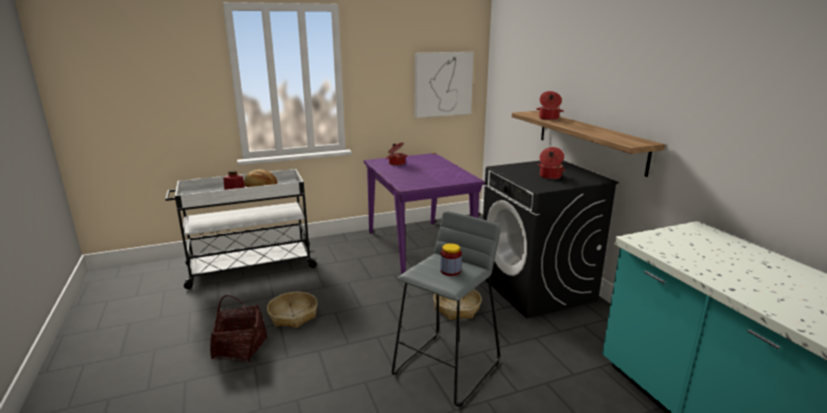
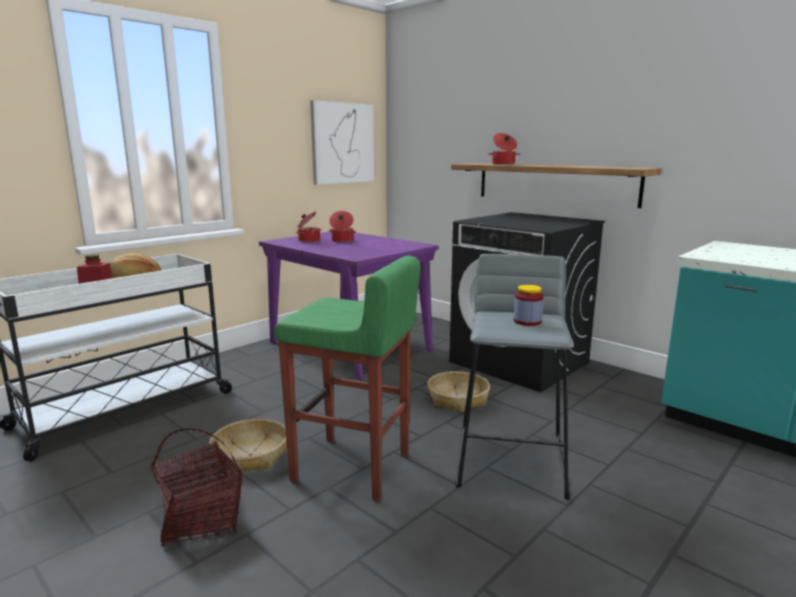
camera: 25 degrees left, 5 degrees down
(342, 341) = (353, 468): none -> green stool
(550, 176) = (535, 222): cooking pot -> cooking pot (342, 241)

